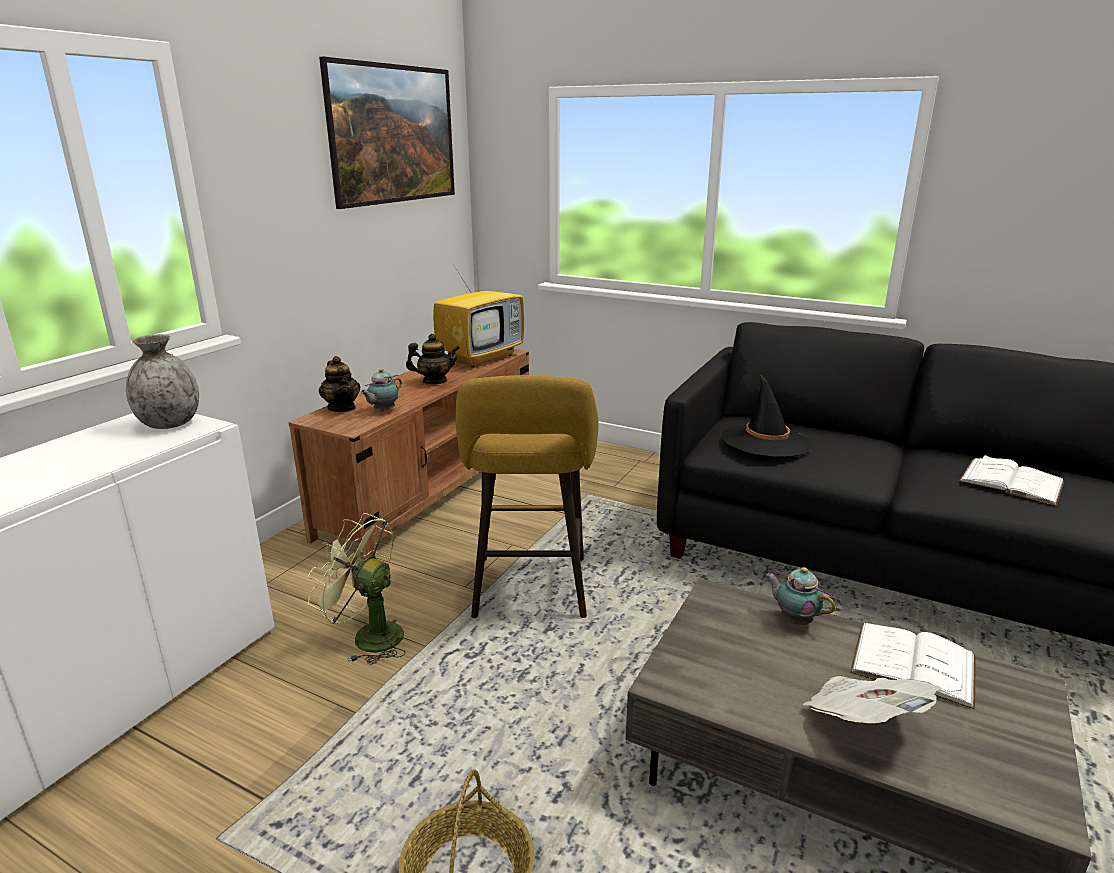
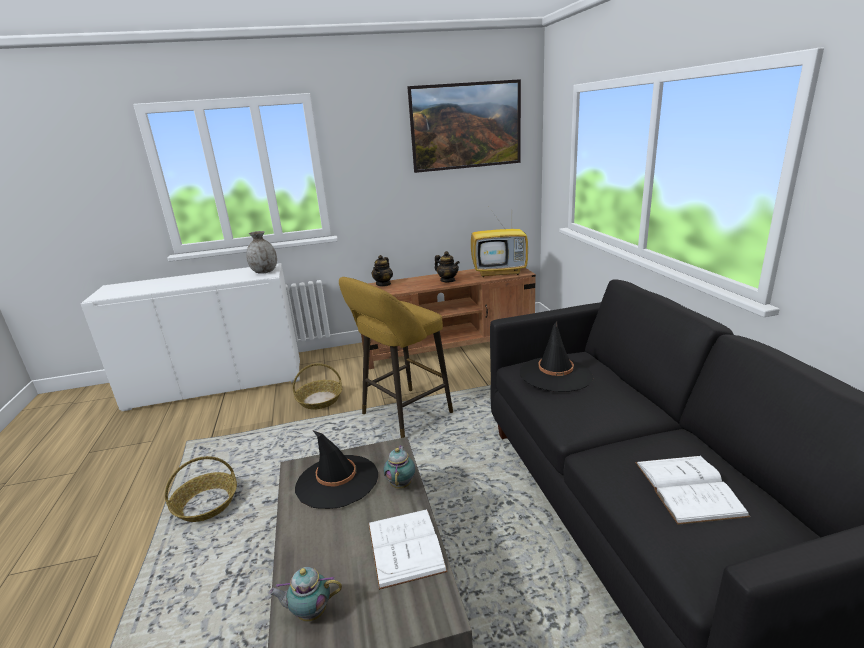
camera: 50 degrees right, 0 degrees up
(368, 636) = (319, 400): green fan -> basket
(383, 411) = (394, 290): teapot -> teapot (310, 612)
(737, 661) = (337, 481): none -> black hat
(863, 720) = (323, 545): newspaper -> none

